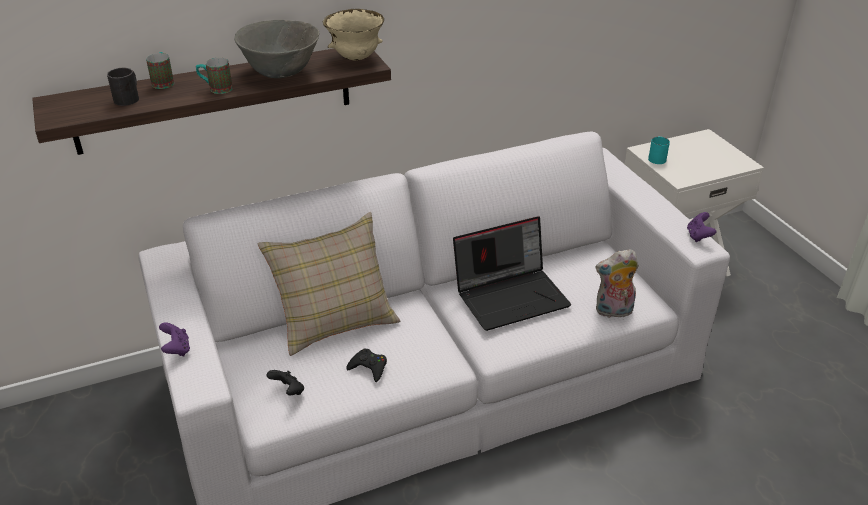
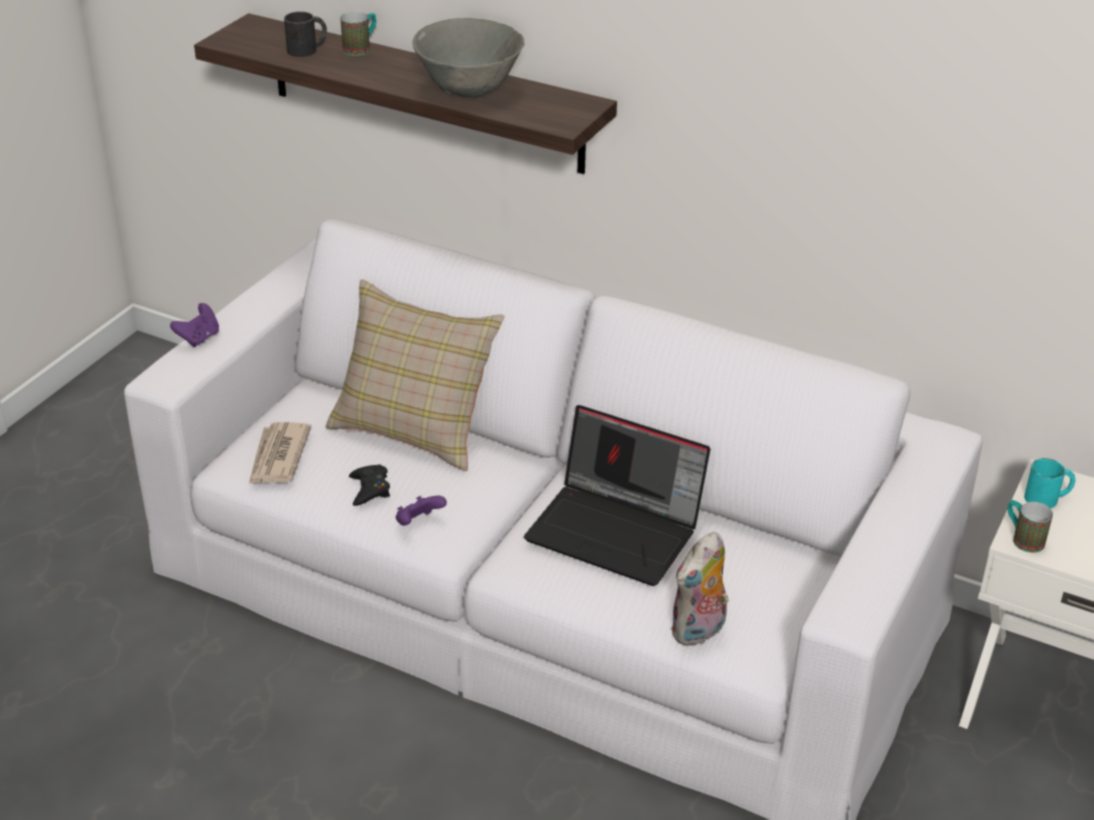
camera: 50 degrees right, 0 degrees up
(216, 89) = (384, 77): mug -> mug (1022, 538)
(288, 391) = (278, 456): black game controller -> newspaper
(356, 58) = (566, 111): beige bowl -> none
(613, 312) = (699, 632): plush toy -> plush toy turned 90 degrees counterclockwise
(698, 236) = (868, 604): purple game controller -> purple game controller (418, 523)

